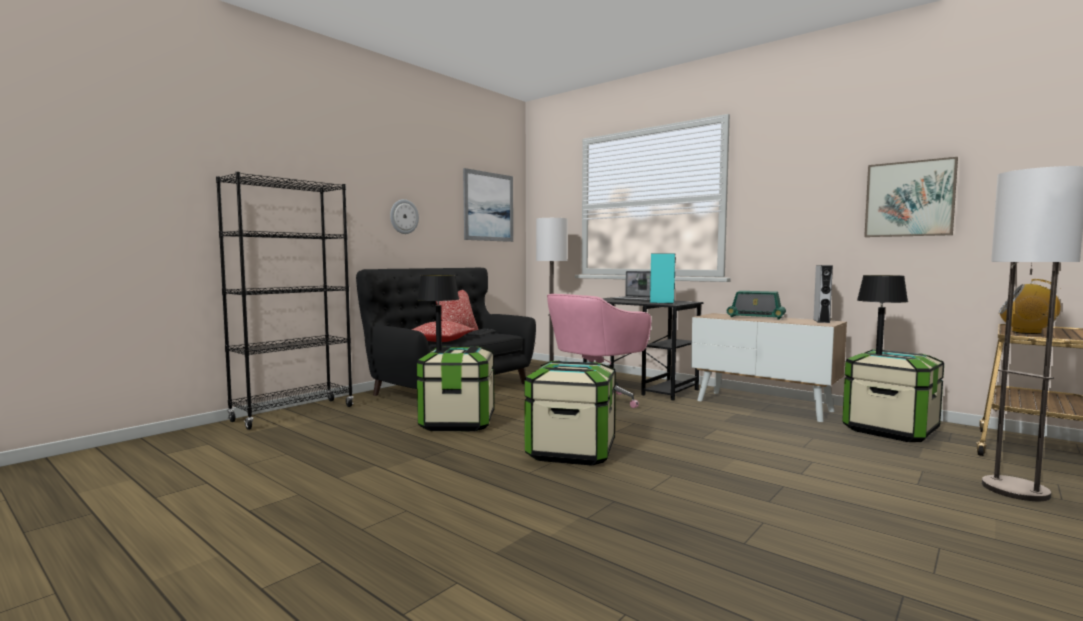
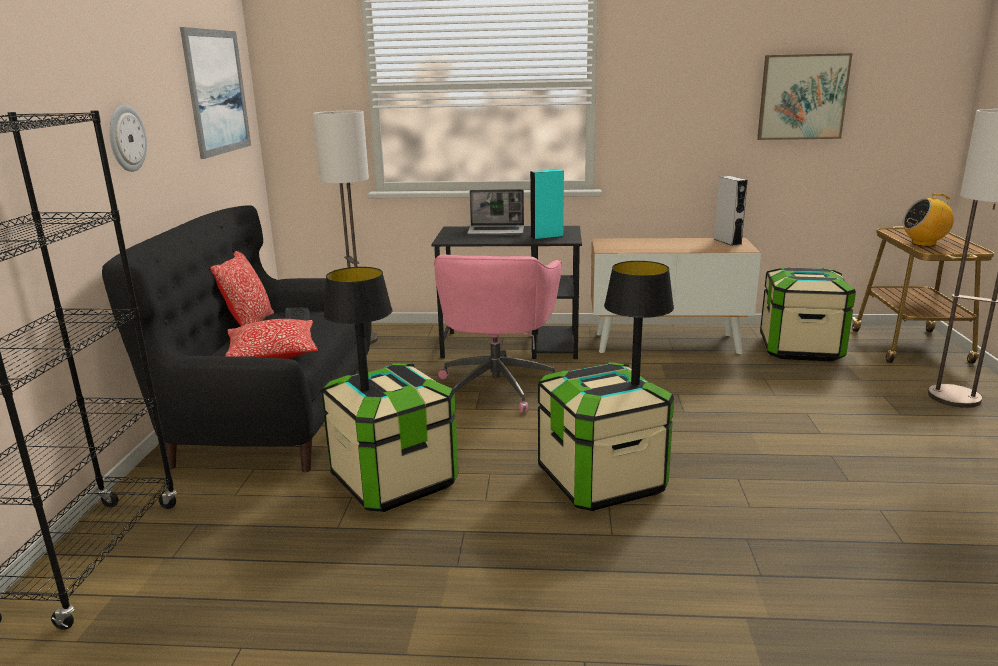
camera: 35 degrees left, 15 degrees up
(755, 317) = (656, 243): radio -> none
(878, 354) = (801, 277): black table lamp -> black table lamp (635, 384)

